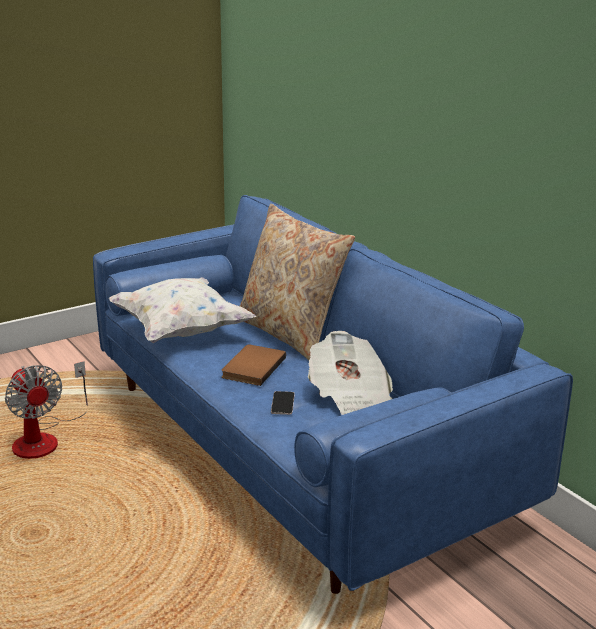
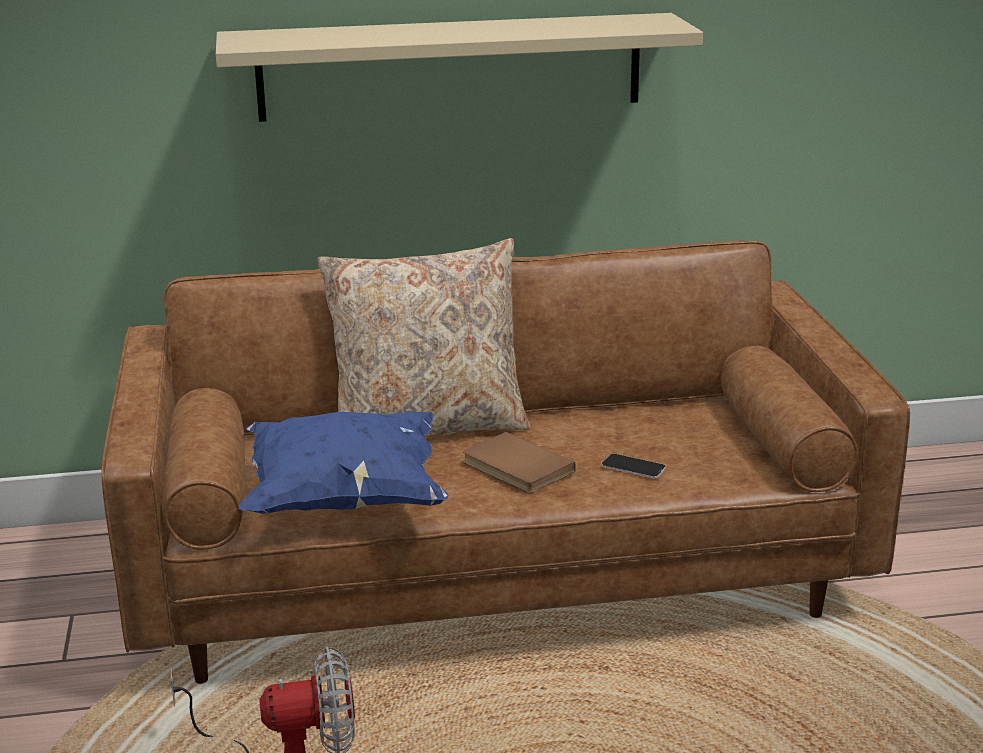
camera: 65 degrees left, 0 degrees up
(180, 331) = (344, 500): white pillow -> blue pillow
(295, 446) = (494, 572): blue sofa -> brown sofa
(349, 396) = (639, 426): newspaper -> none
(406, 116) = (450, 67): none -> beige shelf

